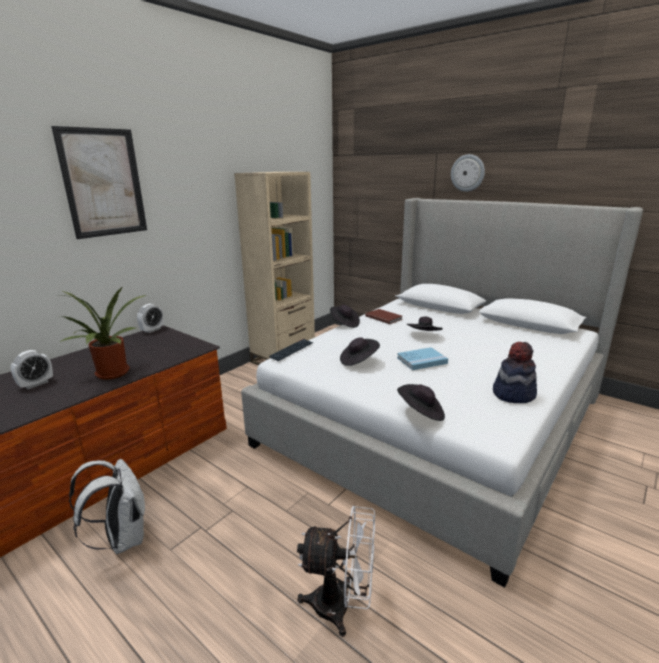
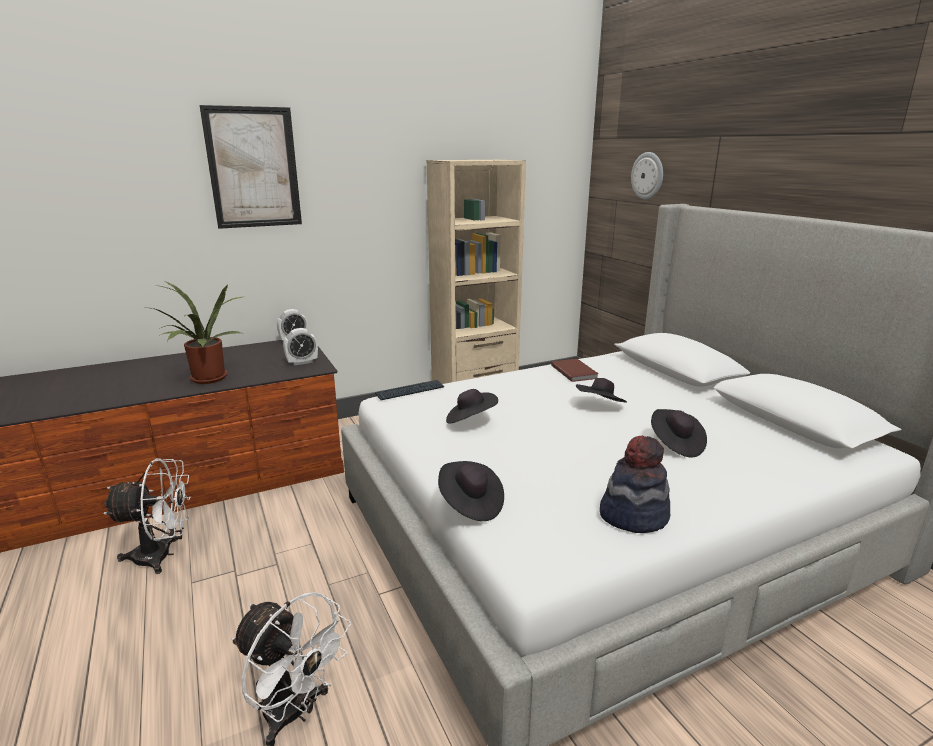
camera: 25 degrees right, 0 degrees up
(36, 384) = (140, 375): alarm clock -> alarm clock (302, 362)
(122, 538) = (162, 556): white backpack -> white fan
(344, 324) = (512, 370): black hat -> black hat (675, 444)
(422, 360) = (555, 438): blue book -> none
(467, 173) = (759, 168): wall clock -> wall clock (648, 176)

